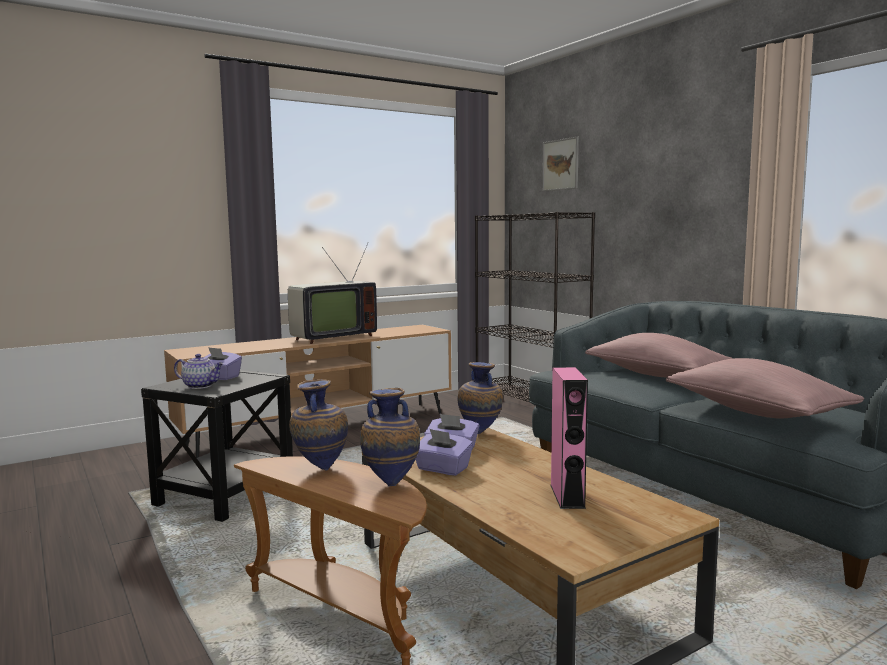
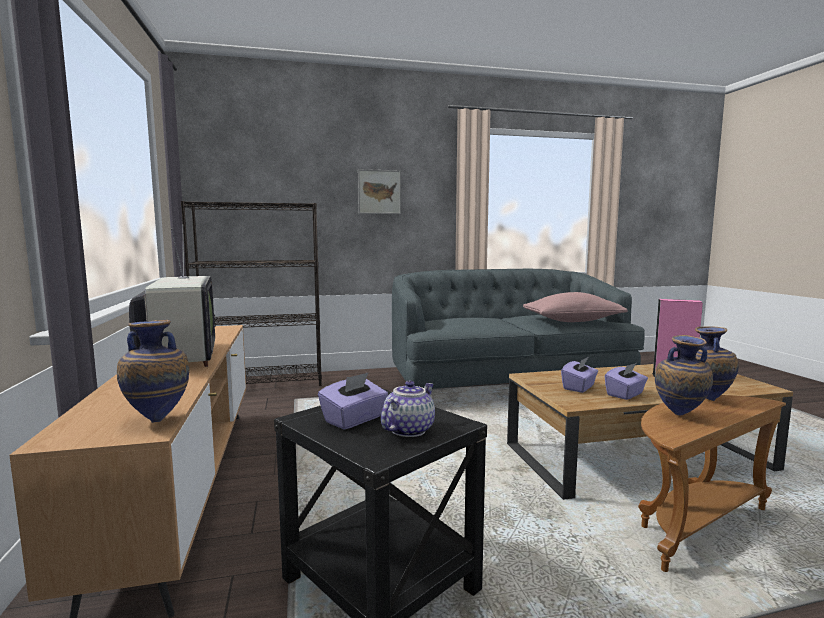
camera: 70 degrees left, 0 degrees up
(481, 433) = (534, 376): vase -> vase (158, 419)
(560, 165) = (261, 159): picture -> picture (379, 192)
(655, 374) = (468, 319): pink pillow -> none

